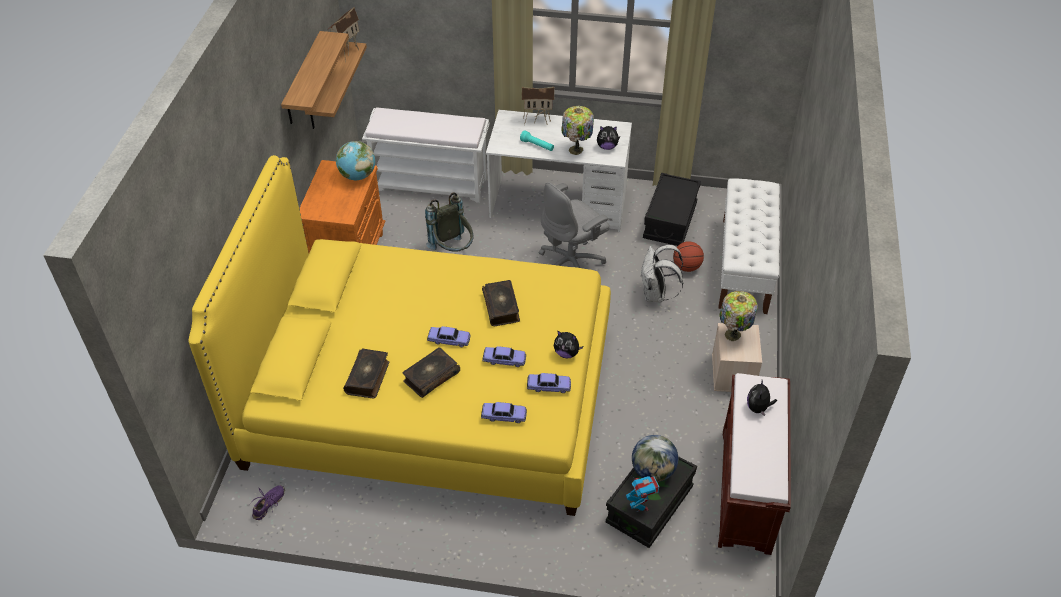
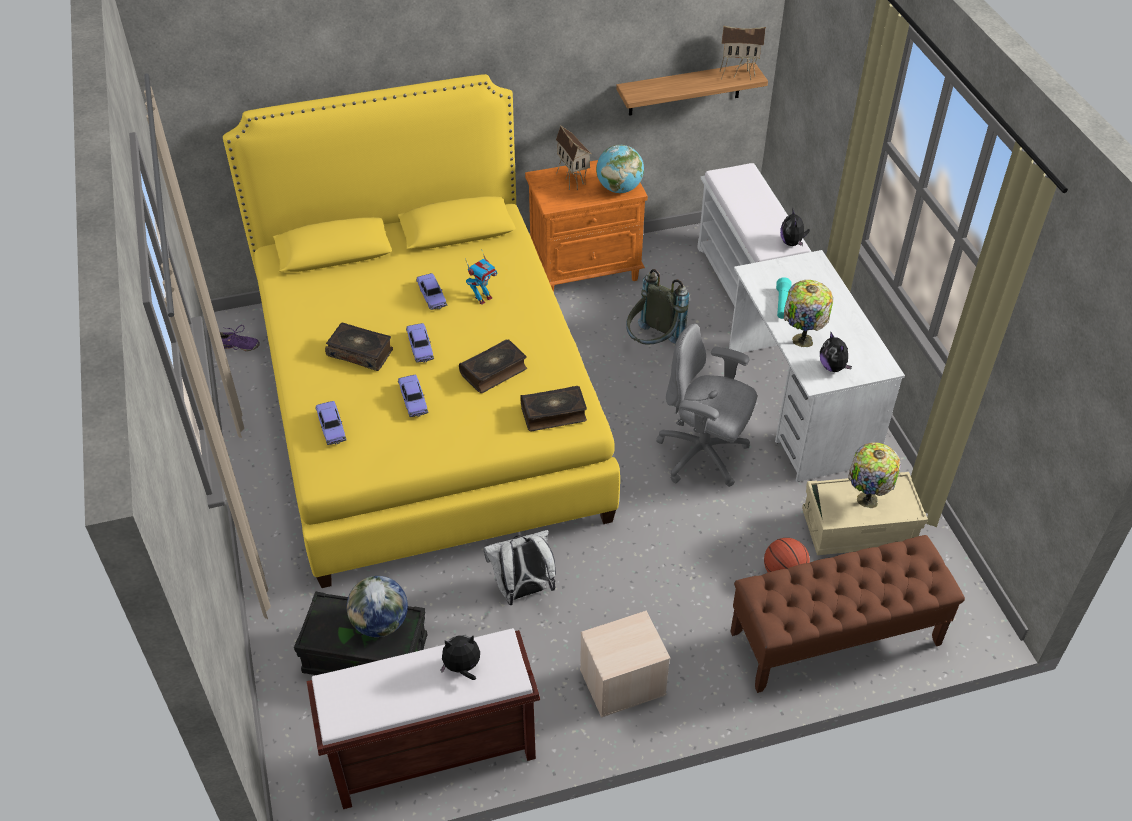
camera: 65 degrees right, 0 degrees up
(303, 79) = (630, 51): shelf -> none
(368, 377) = (337, 308): book -> book (554, 414)
(537, 120) = (831, 288): toy house -> toy house (573, 180)
(549, 386) = (392, 450): toy car -> toy car (432, 296)
(566, 353) = (453, 450): plush toy -> plush toy (792, 243)
(640, 506) = (324, 627): toy robot -> toy robot (483, 298)
(656, 294) = (710, 556): white backpack -> white backpack (523, 590)
(670, 221) = (858, 528): black storage box -> beige storage box
(732, 336) = (631, 633): table lamp -> table lamp (865, 500)
(744, 265) = (834, 638): white bench -> brown bench

